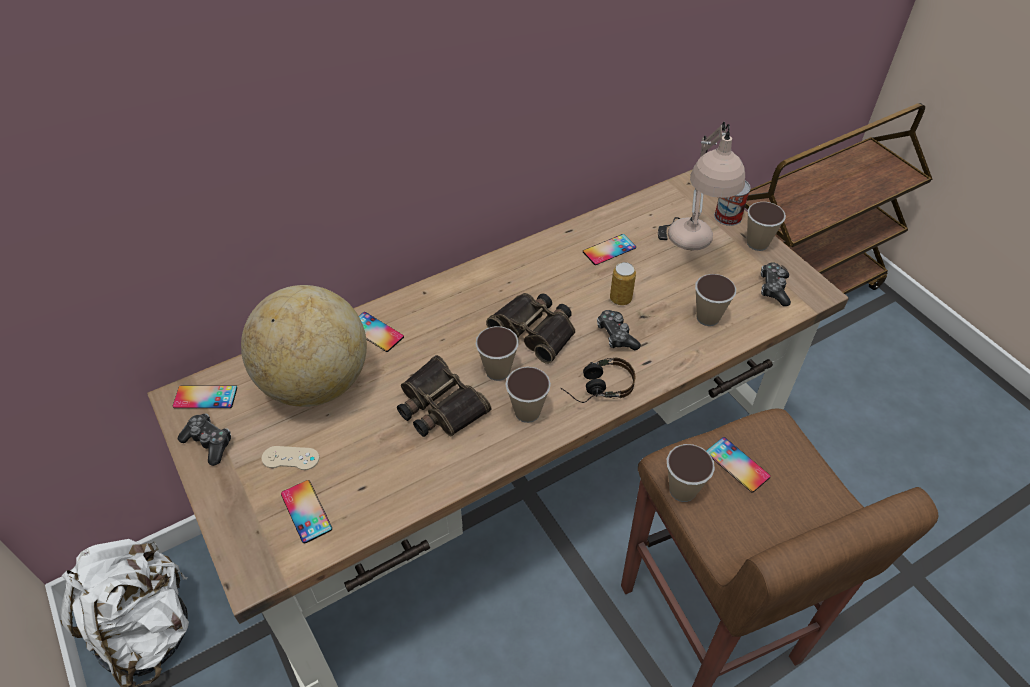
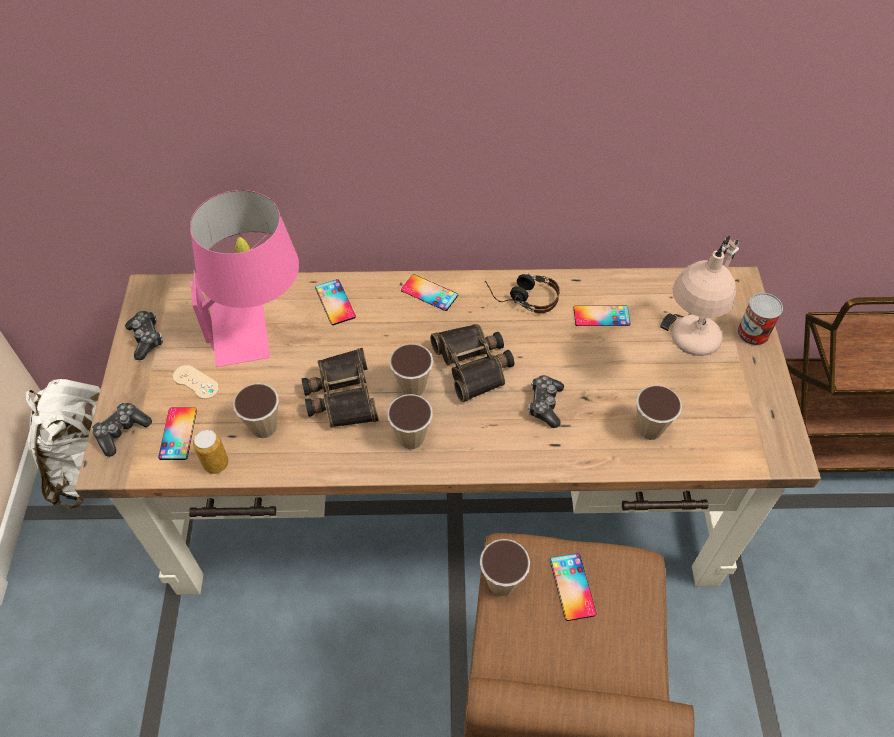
camera: 30 degrees right, 5 degrees up
(205, 397) = (168, 298): phone -> phone (429, 293)
(316, 383) = (257, 326): globe -> pink table lamp
(595, 387) = (488, 445): headphones -> headphones (522, 296)
(620, 299) = (576, 370): can -> can (216, 463)
(757, 243) = (762, 375): cup -> cup (264, 427)
(773, 288) = (743, 431): game controller -> game controller (122, 431)

